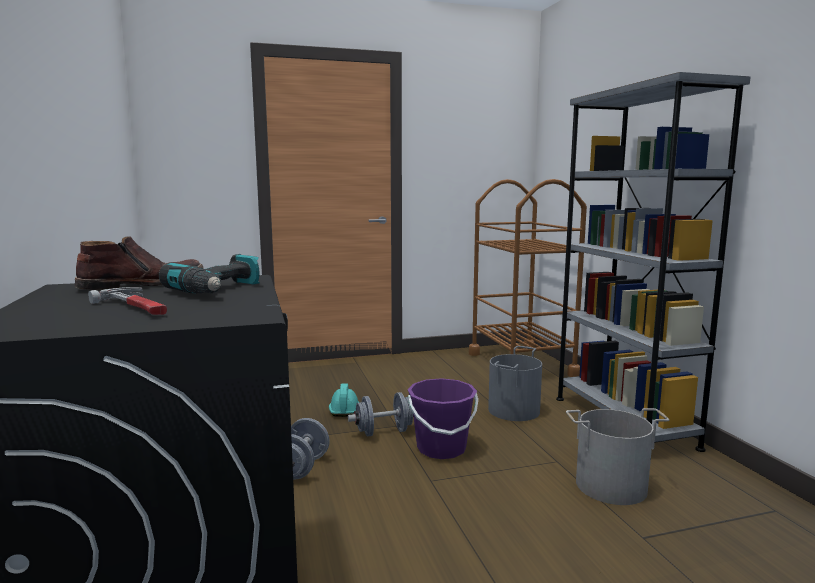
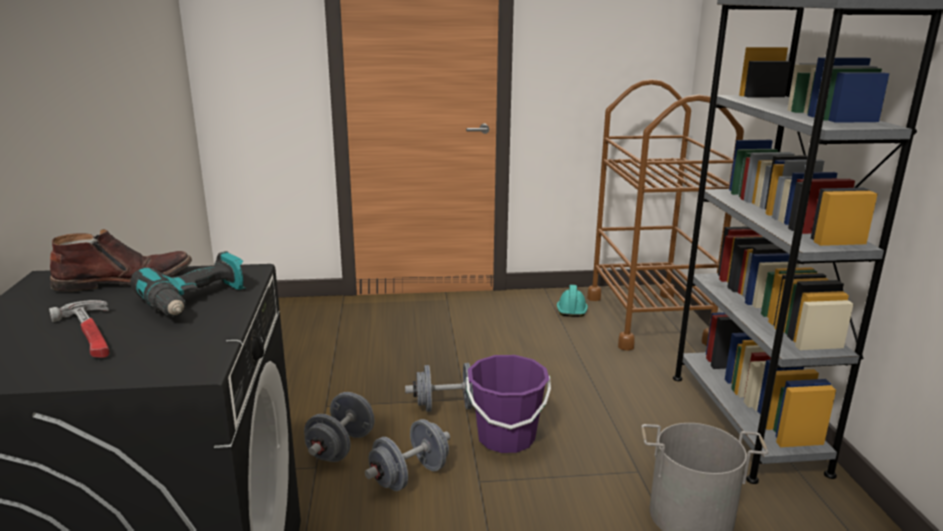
camera: 10 degrees right, 10 degrees up
(344, 409) = (413, 369): turquoise hard hat -> turquoise hard hat (571, 309)
(369, 483) = (409, 476): none -> grey dumbbell
(514, 410) = (613, 390): grey bucket -> none

